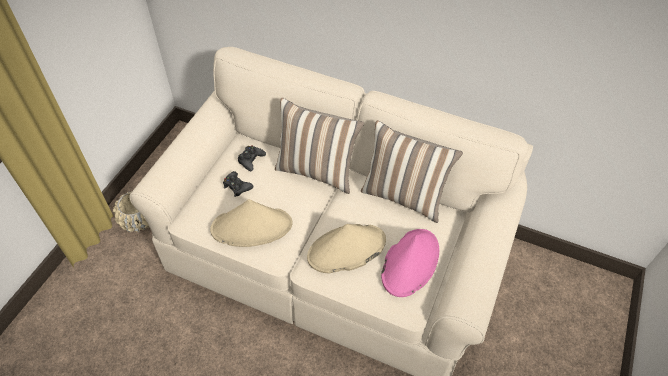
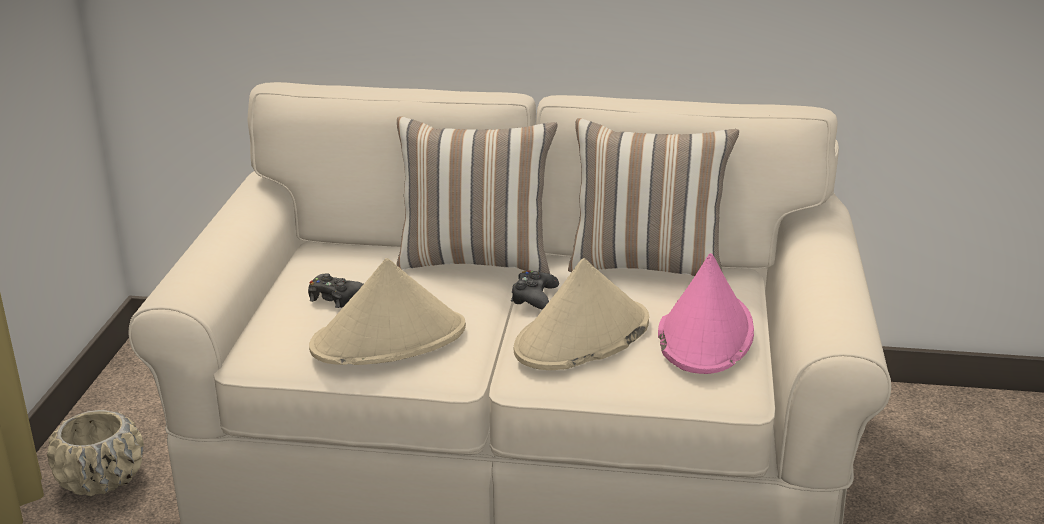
camera: 15 degrees left, 25 degrees down
(251, 160) = (345, 264): black game controller -> black game controller (534, 297)

